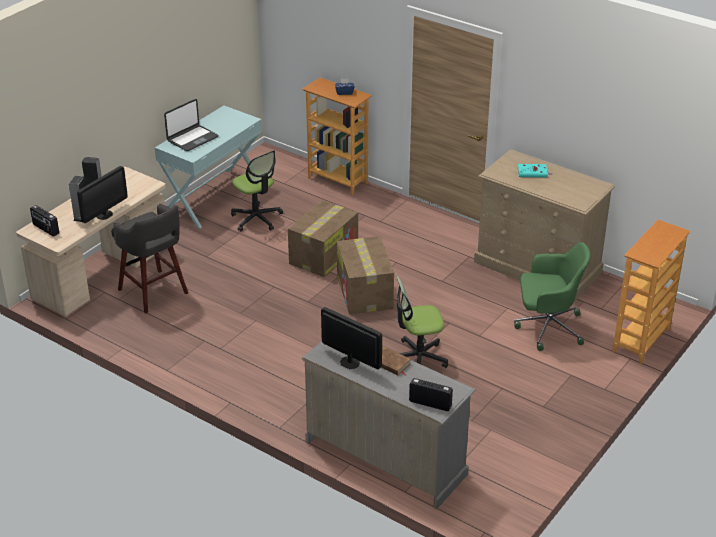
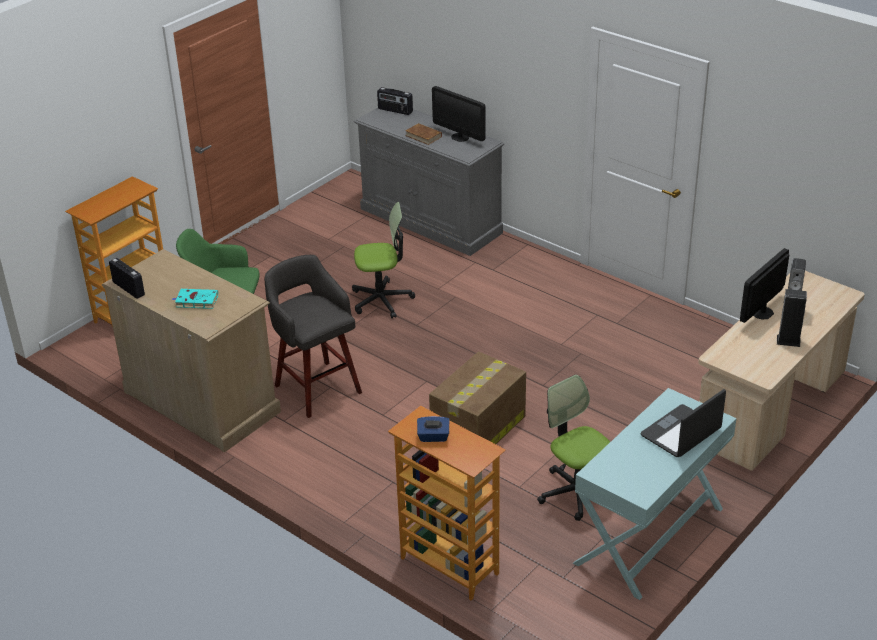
camera: 175 degrees left, 0 degrees up
(45, 229) = (828, 295): radio -> radio (129, 288)
(154, 292) = (693, 381): grey stool -> grey stool (316, 387)
(365, 293) = (429, 373): cardboard box -> none

